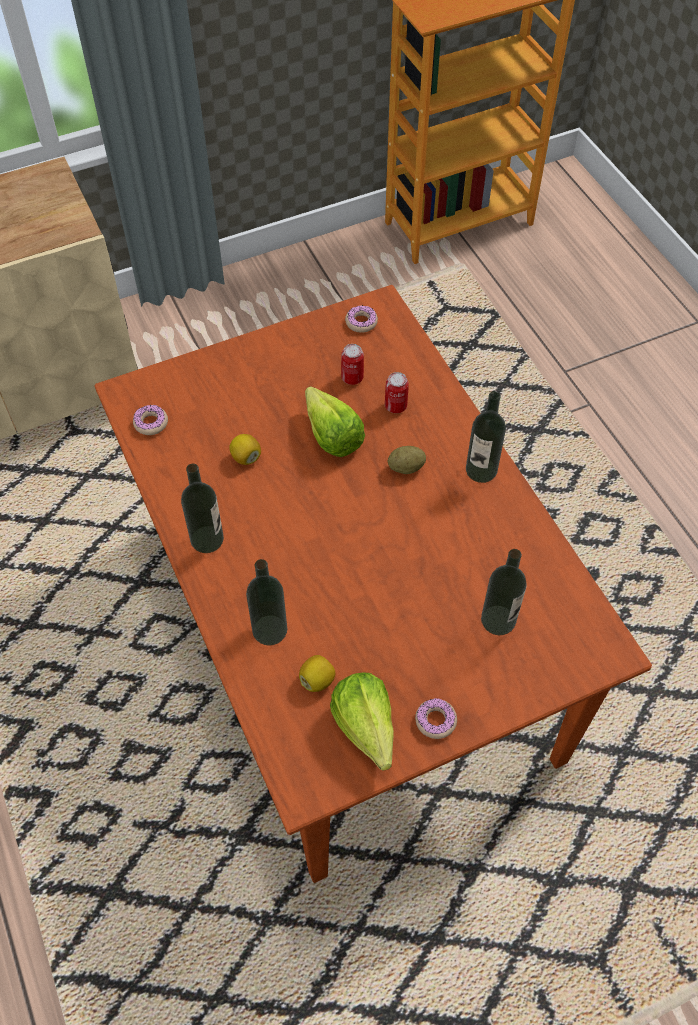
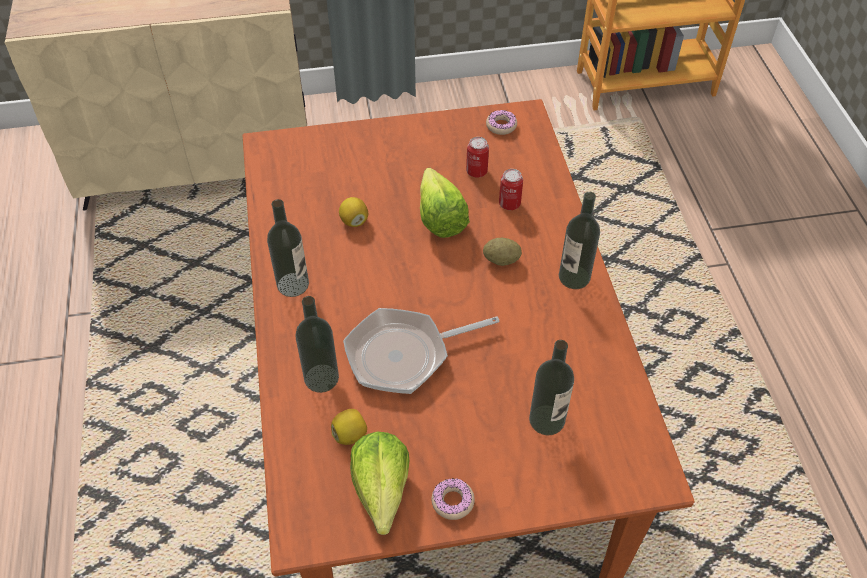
camera: 15 degrees right, 5 degrees down
(151, 423) = (279, 175): donut -> none
(343, 587) = (404, 355): none -> frying pan

